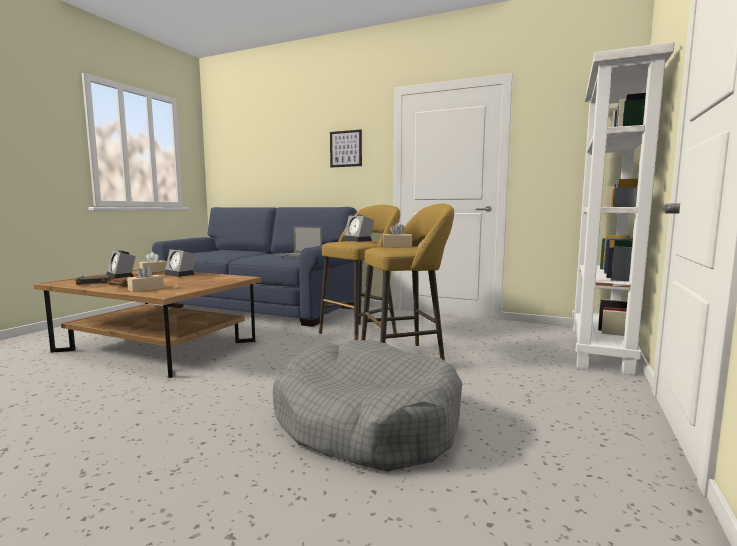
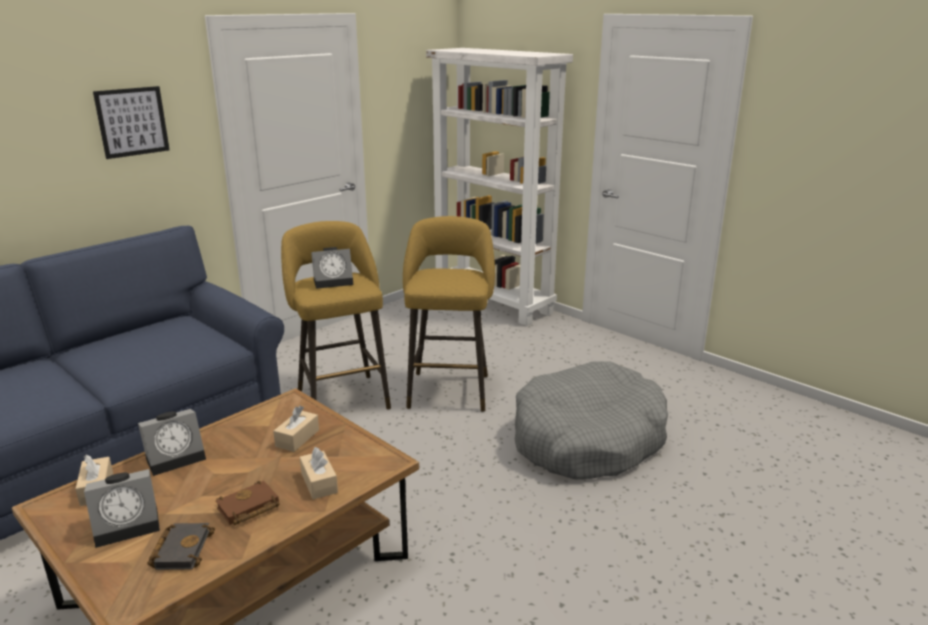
camera: 70 degrees left, 15 degrees up
(299, 256) = (177, 336): laptop -> none
(397, 247) = (448, 278): beige tissue box -> beige tissue box (297, 438)

